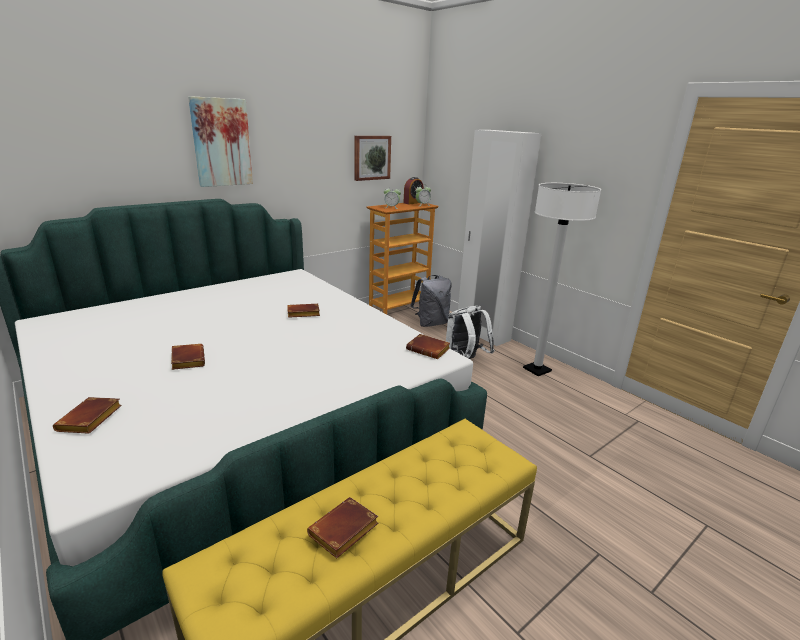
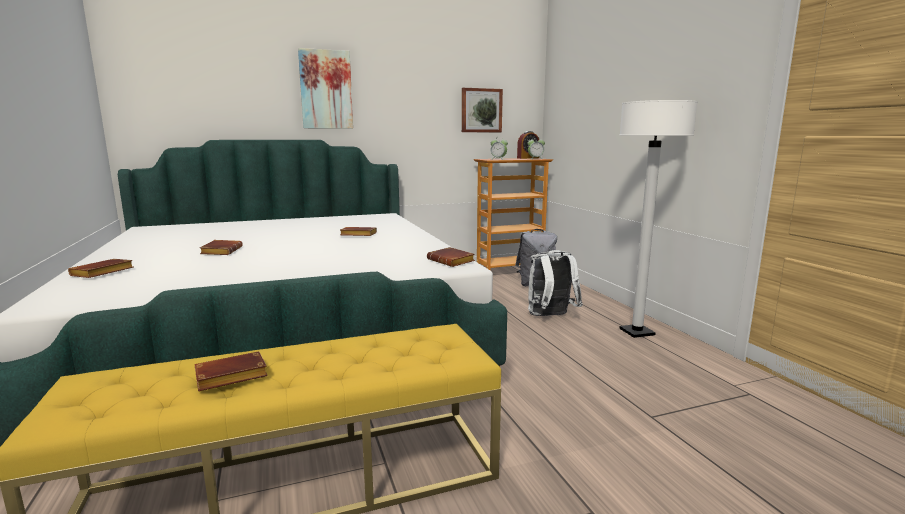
camera: 20 degrees right, 10 degrees down
(482, 333) = (590, 297): white wardrobe -> none

